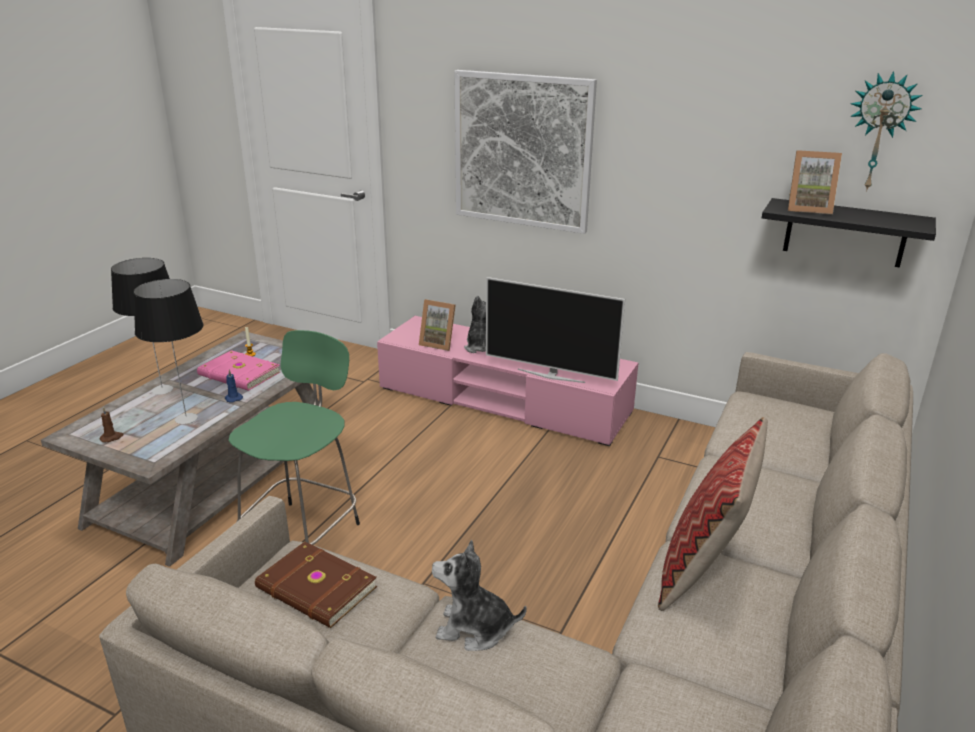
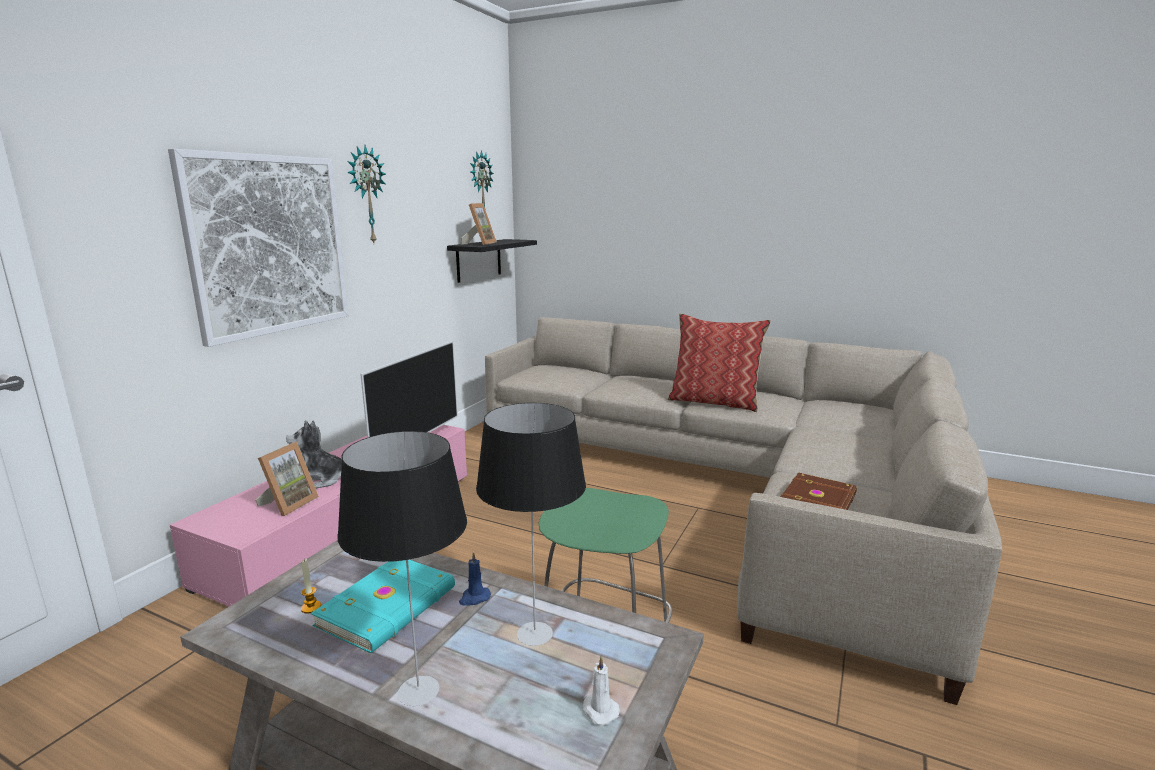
camera: 90 degrees left, 10 degrees down
(112, 437) = (599, 710): brown candle -> white candle
(238, 374) = (389, 606): pink book -> turquoise book
(474, 629) = (810, 453): plush toy -> none
(642, 119) = (366, 195): none -> wall clock

